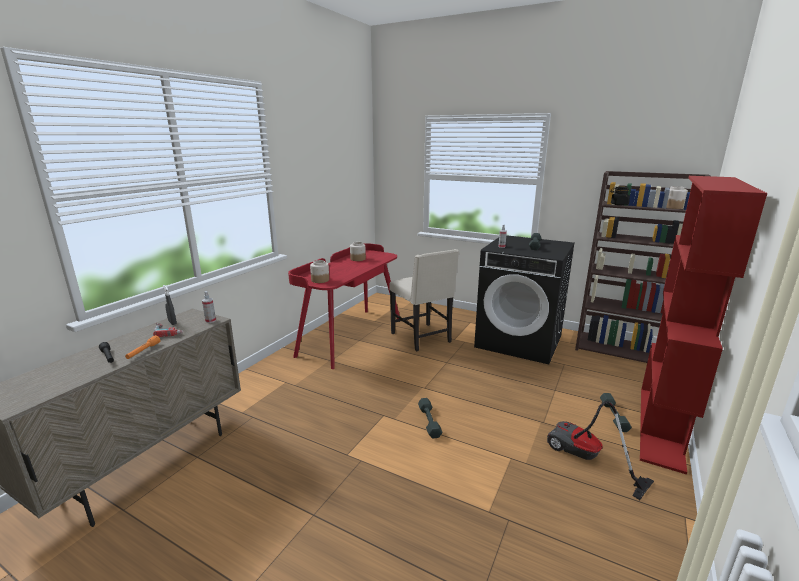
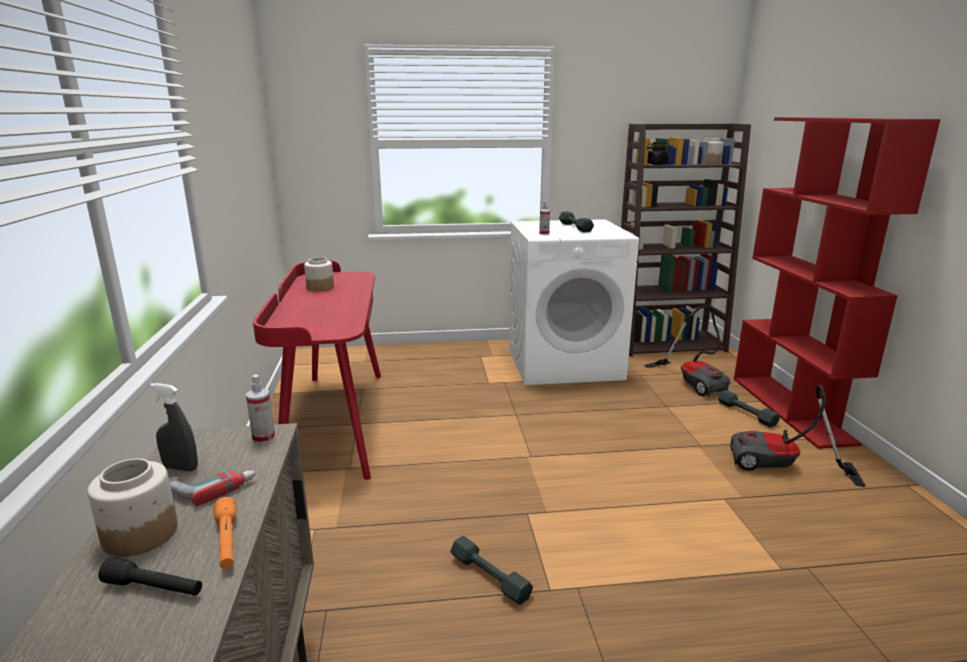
camera: 35 degrees left, 0 degrees up
(320, 280) = (317, 328): jar -> jar (139, 534)
(422, 338) = (445, 393): beige chair -> none
(429, 421) = (591, 496): grey dumbbell -> grey dumbbell (489, 577)
(519, 341) = (564, 363): black washing machine -> white washing machine
(602, 381) = (693, 382): none -> vacuum cleaner

